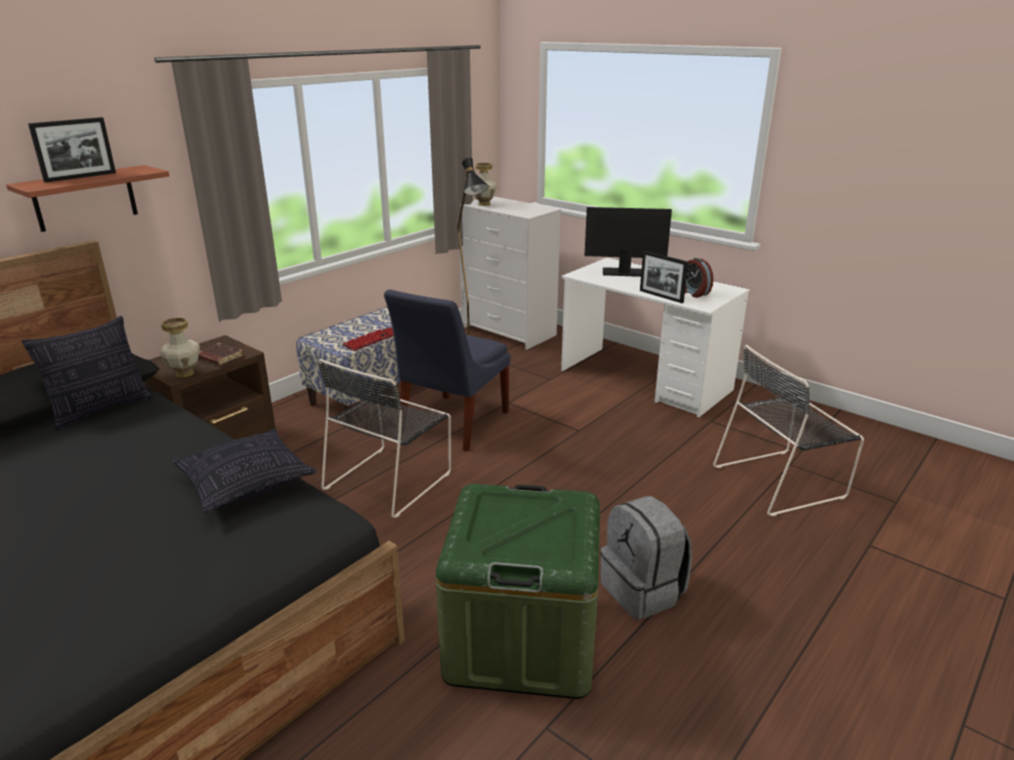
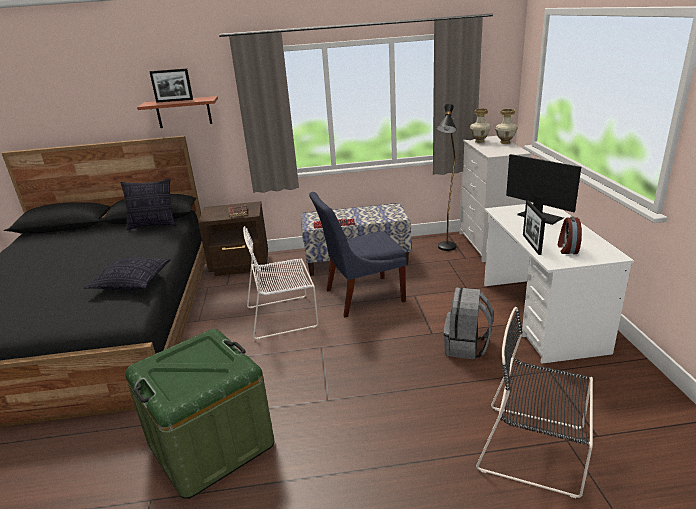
camera: 45 degrees right, 0 degrees up
(184, 373) = (212, 217): vase -> vase (505, 142)
(390, 479) = (284, 316): black chair -> white chair
(643, 591) = (308, 462): grey backpack -> grey backpack (466, 346)

